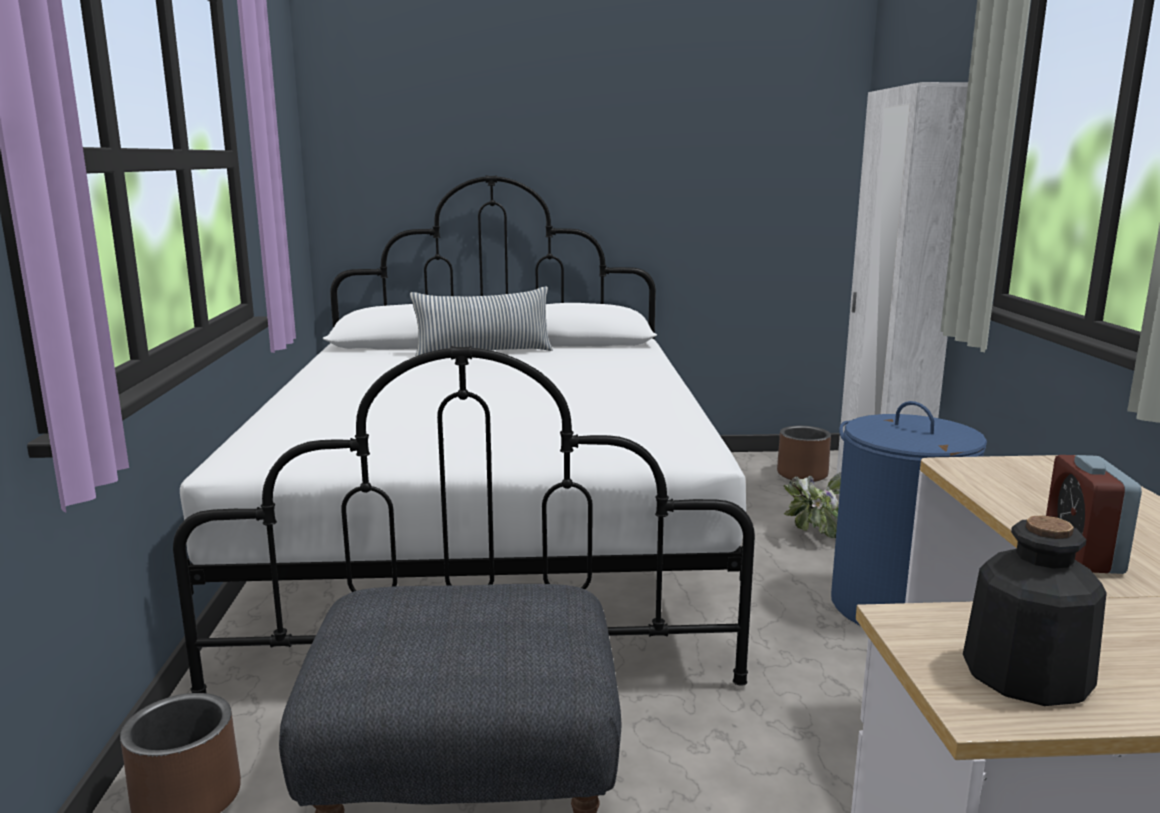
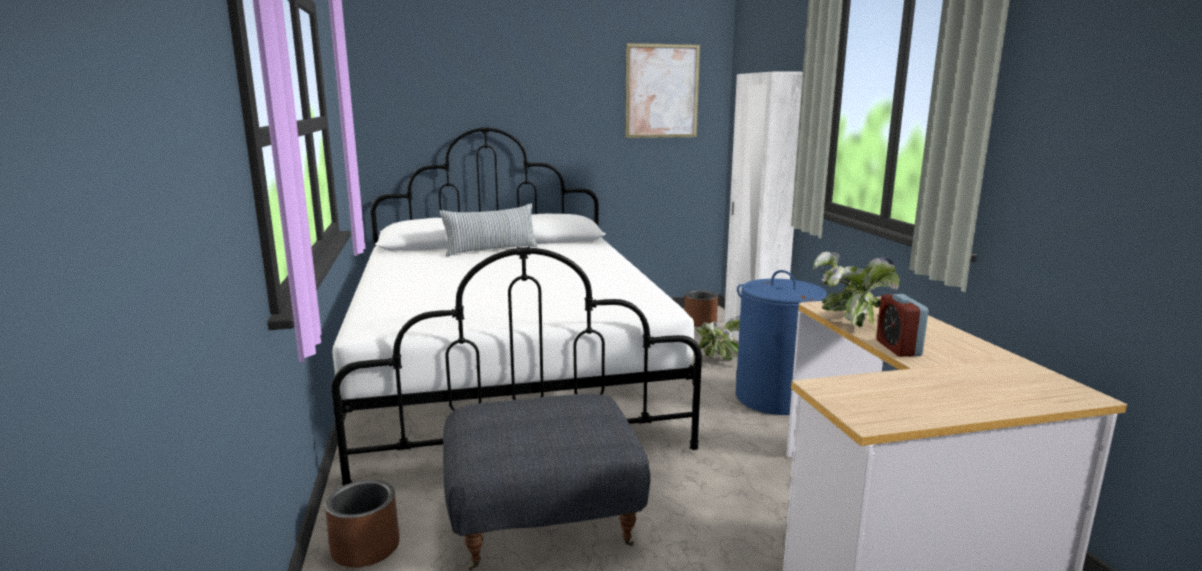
camera: 10 degrees left, 0 degrees up
(757, 124) = (662, 91): none -> picture
(1003, 500) = (850, 323): none -> potted plant
(1025, 674) = (885, 405): bottle -> none

